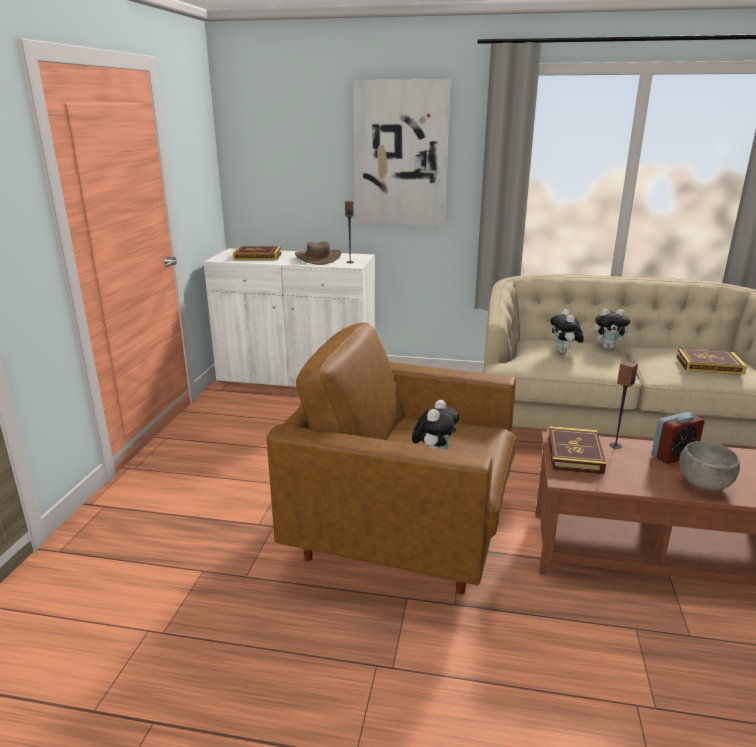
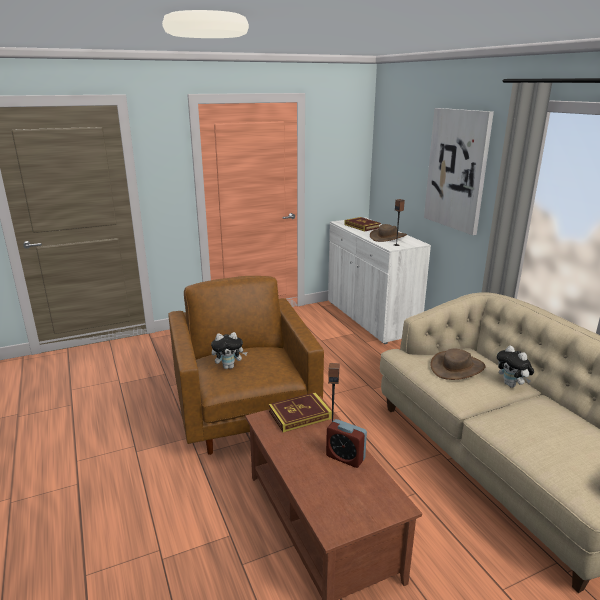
camera: 55 degrees right, 0 degrees up
(564, 352) = (457, 367): plush toy -> brown hat
(703, 485) = (311, 478): grey bowl -> none
(709, 365) = (548, 441): book -> none

